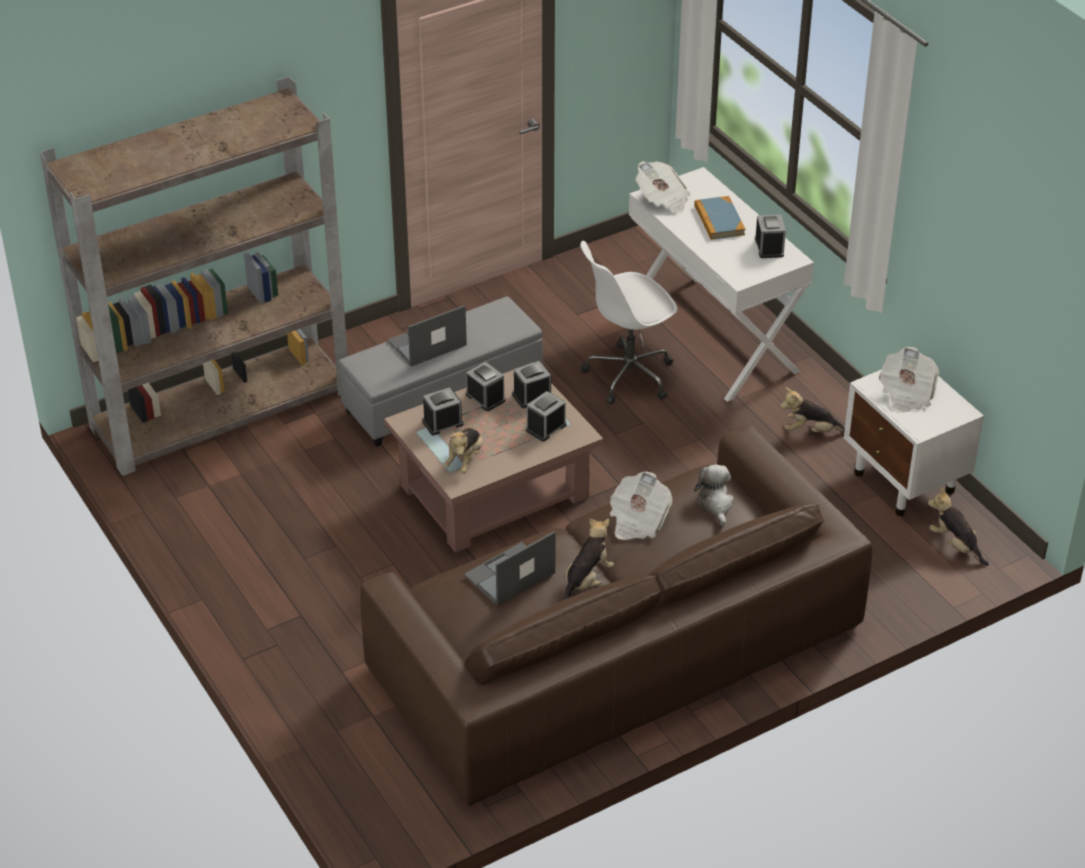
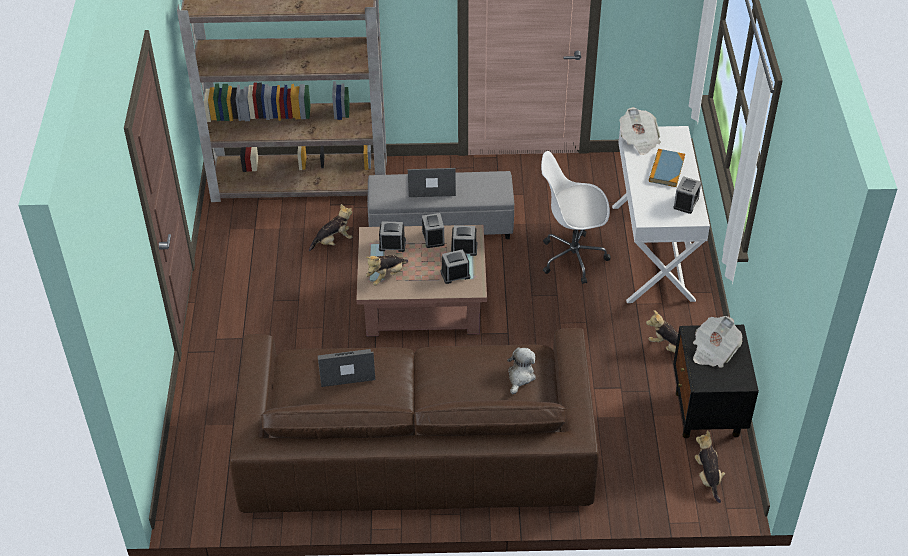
camera: 30 degrees right, 5 degrees up
(587, 581) = (393, 394): plush toy -> plush toy (333, 241)
(637, 520) = (458, 366): newspaper -> none
(905, 483) = (707, 415): white nightstand -> black nightstand

